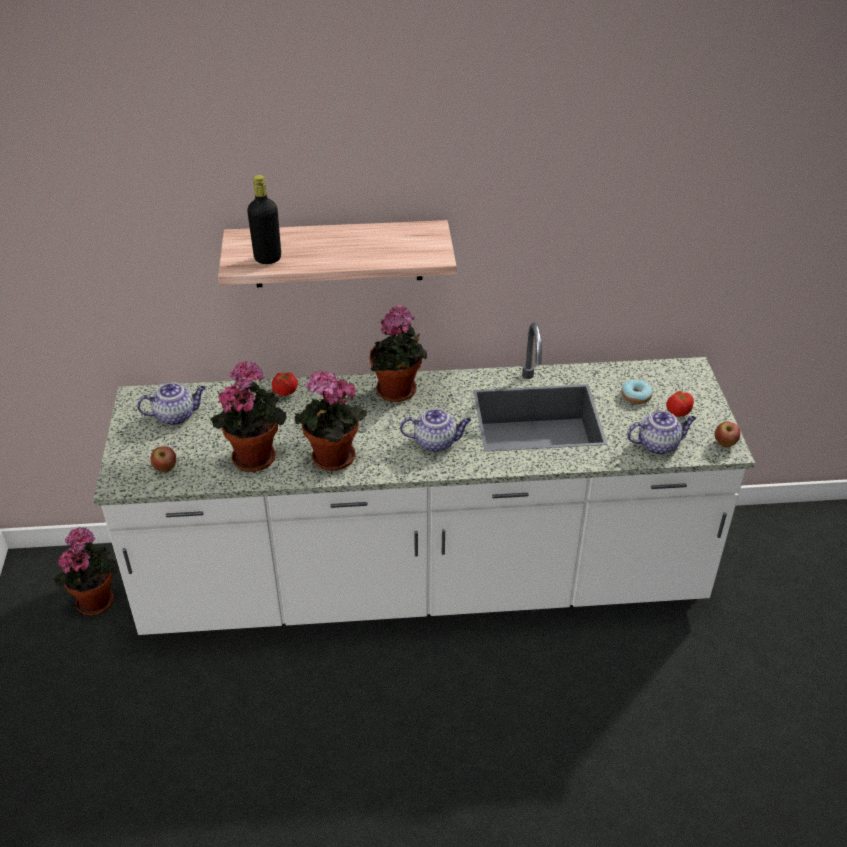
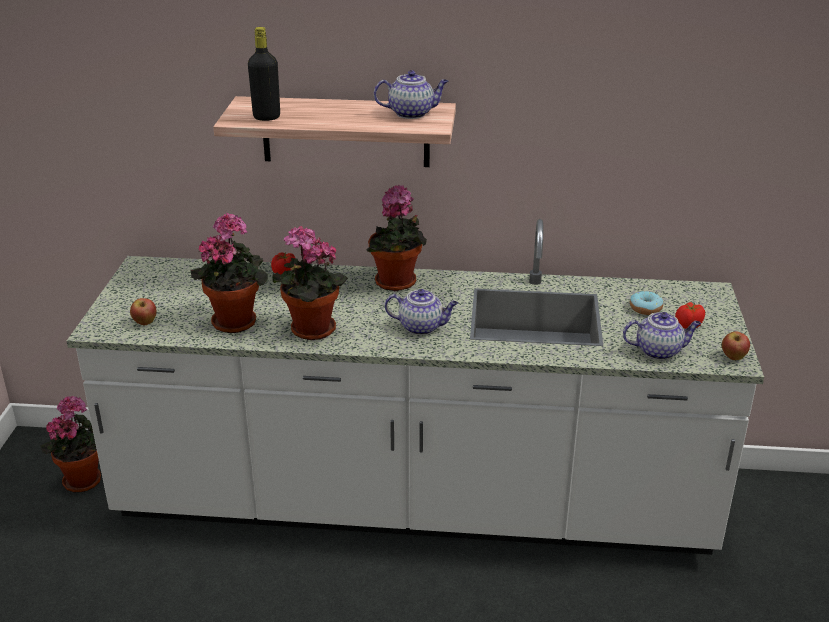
camera: 10 degrees right, 10 degrees down
(176, 416) = (172, 282): teapot -> teapot (412, 113)

